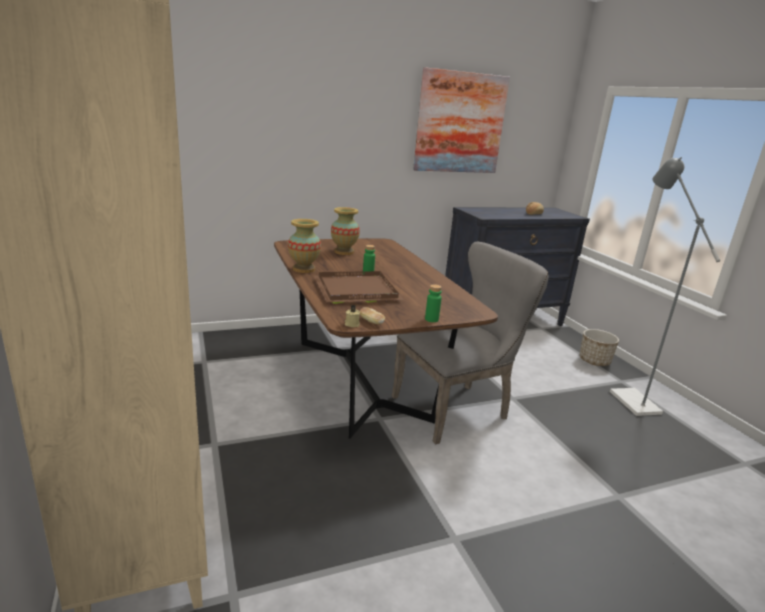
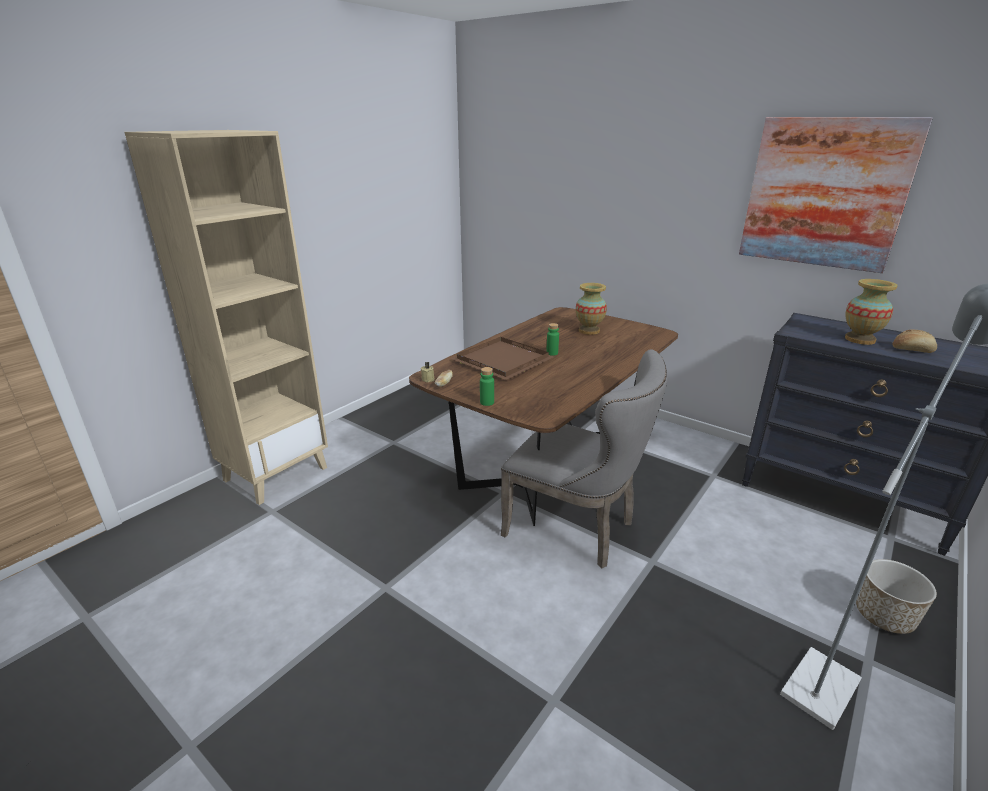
camera: 60 degrees right, 5 degrees up
(304, 269) = (514, 333): vase -> vase (859, 339)

